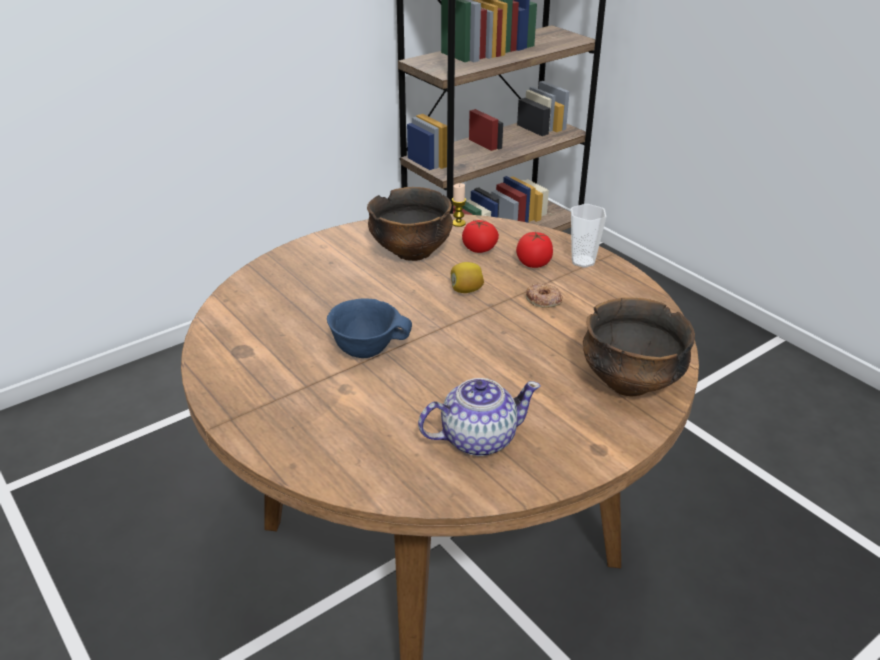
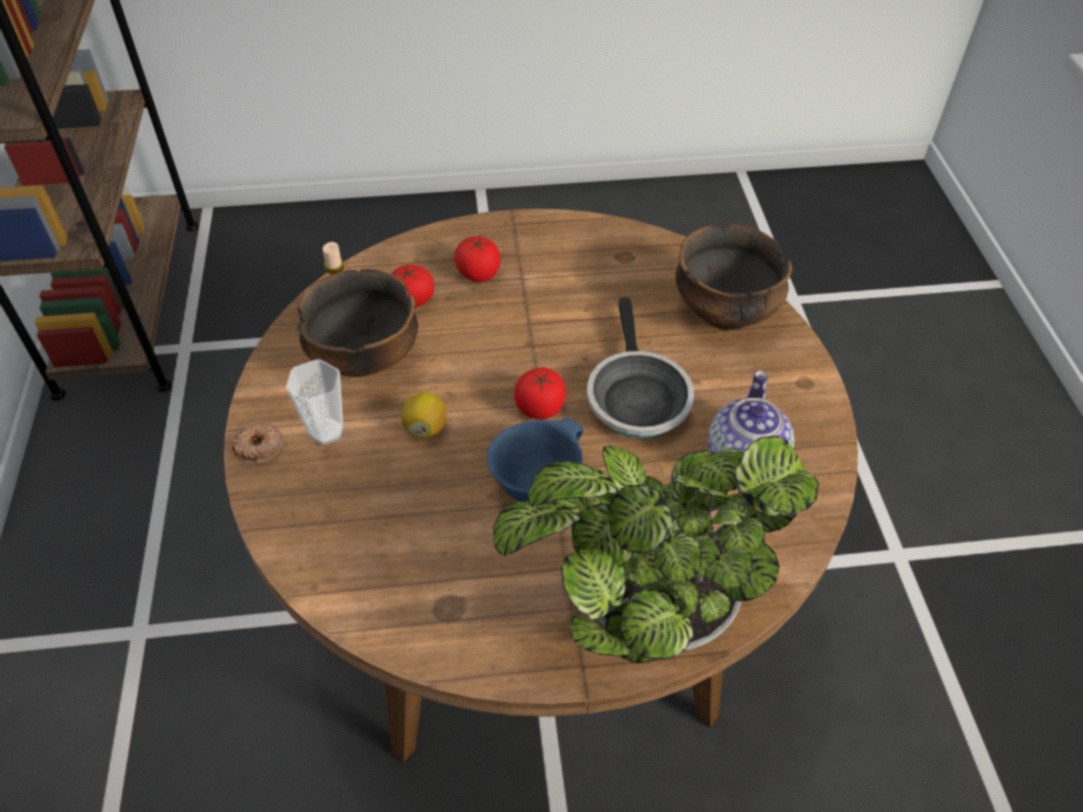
camera: 60 degrees left, 15 degrees up
(295, 431) = (643, 609): none -> potted plant
(436, 329) = (540, 407): none -> tomato
(466, 290) = (485, 350): lemon -> lemon (425, 427)
(489, 366) = (635, 397): none -> frying pan
(543, 300) = (552, 301): donut -> donut (259, 447)
(583, 261) = (507, 238): cup -> cup (326, 431)

